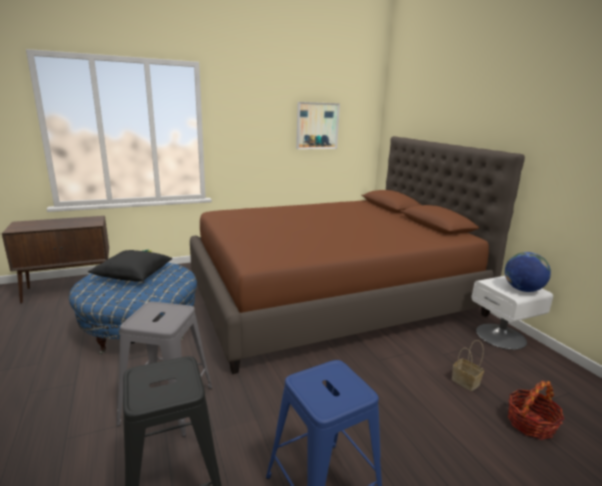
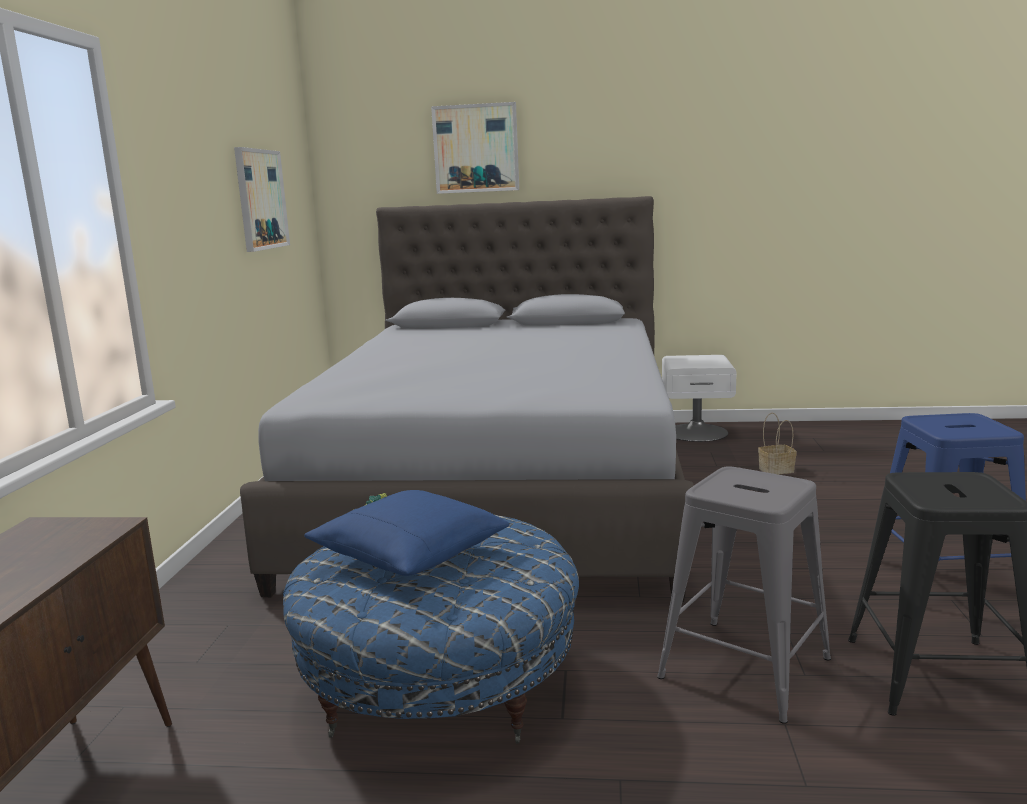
camera: 60 degrees left, 5 degrees down
(133, 275) = (410, 556): black pillow -> blue pillow
(332, 295) = (502, 489): brown bed -> grey bed
(442, 107) = (476, 148): none -> picture
(522, 289) = (709, 360): globe -> none
(530, 424) = (855, 464): basket -> none

